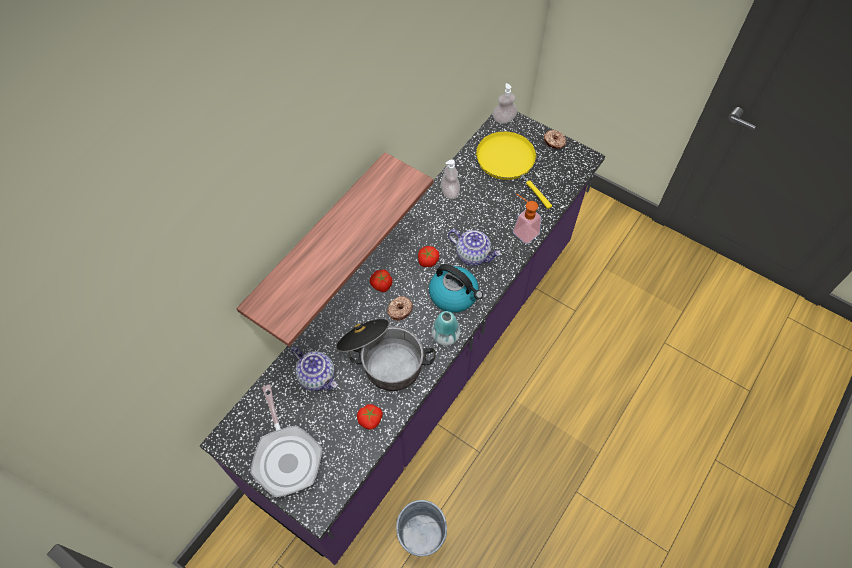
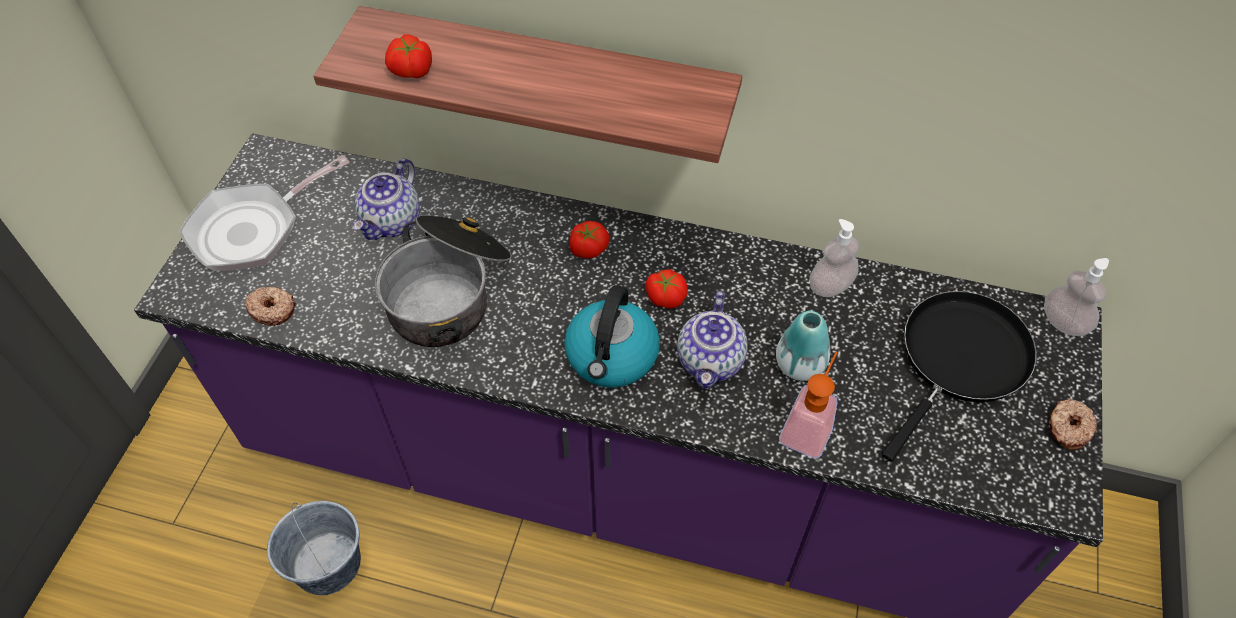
camera: 70 degrees right, 5 degrees down
(370, 419) = (337, 310): tomato -> tomato (411, 70)
(399, 310) = (549, 287): donut -> donut (272, 309)
(445, 336) = (523, 367): vase -> vase (799, 365)
(508, 162) = (960, 359): yellow frying pan -> black frying pan

